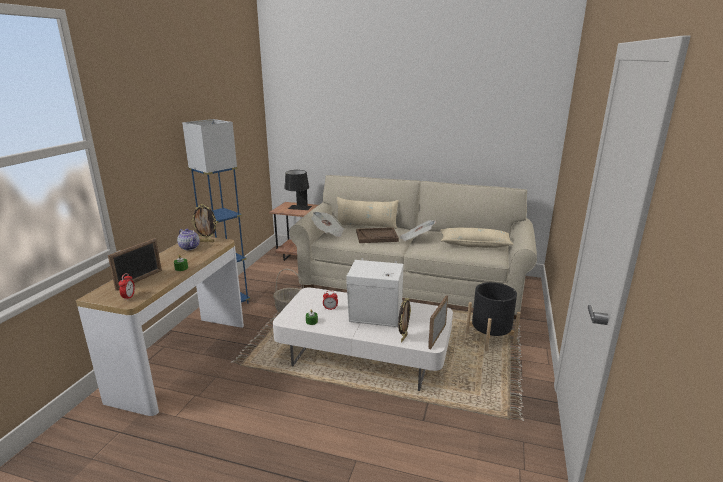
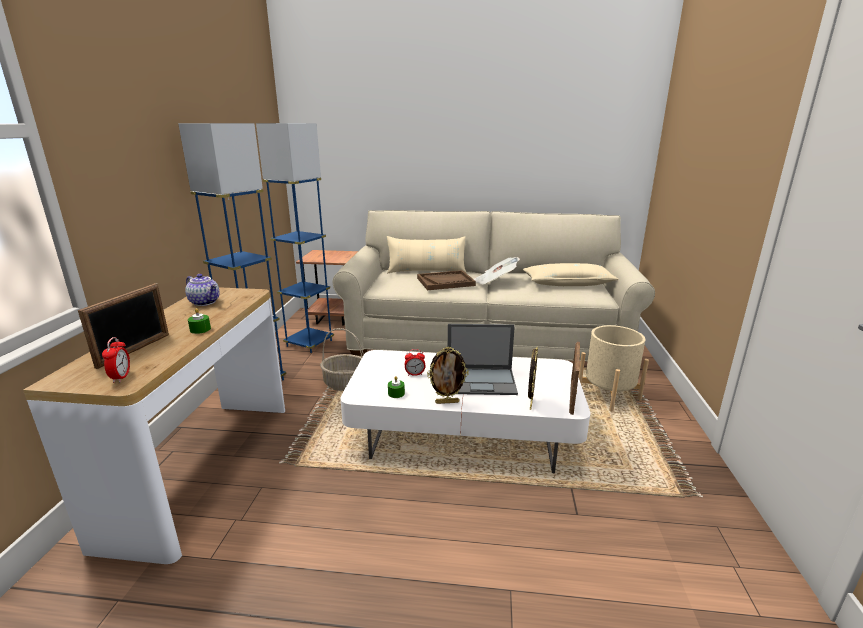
camera: 10 degrees left, 0 degrees up
(207, 241) = (229, 293): picture frame -> picture frame (447, 402)
(274, 276) = (309, 343): none -> blue floor lamp
(298, 209) = (333, 256): black table lamp -> none
(328, 232) = (382, 281): newspaper -> none
(376, 318) = (481, 381): white speaker -> laptop
(490, 338) = (608, 396): black planter -> beige planter

